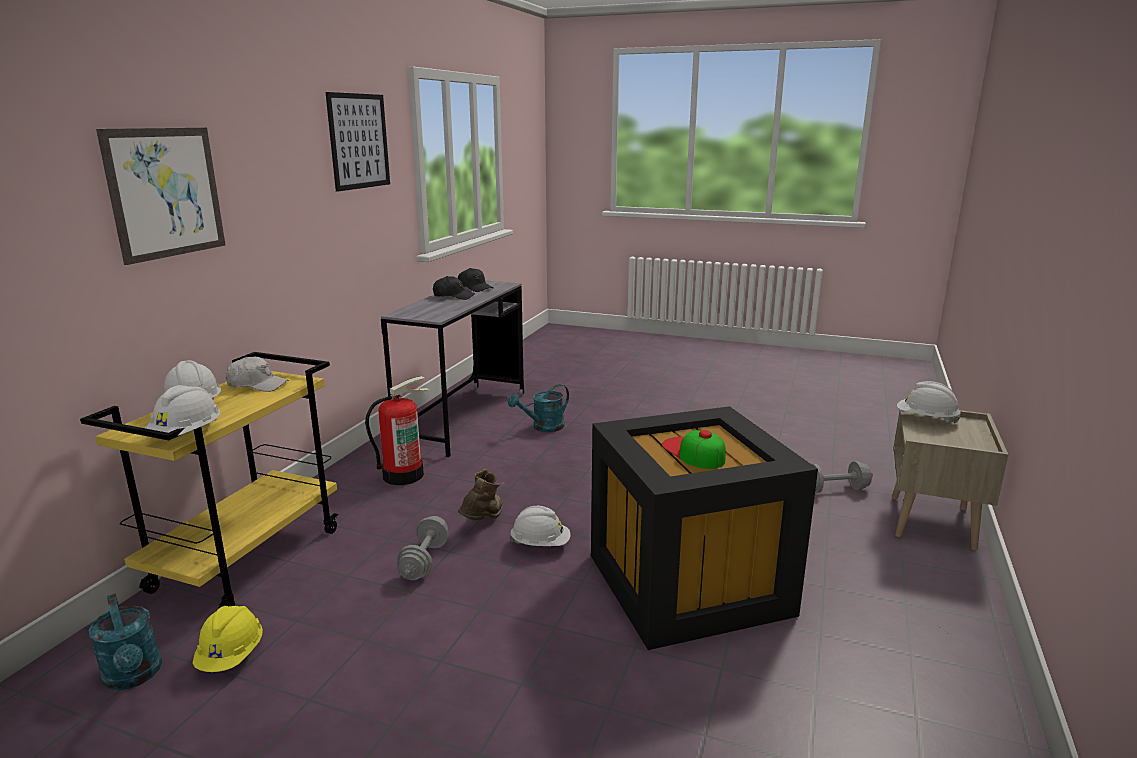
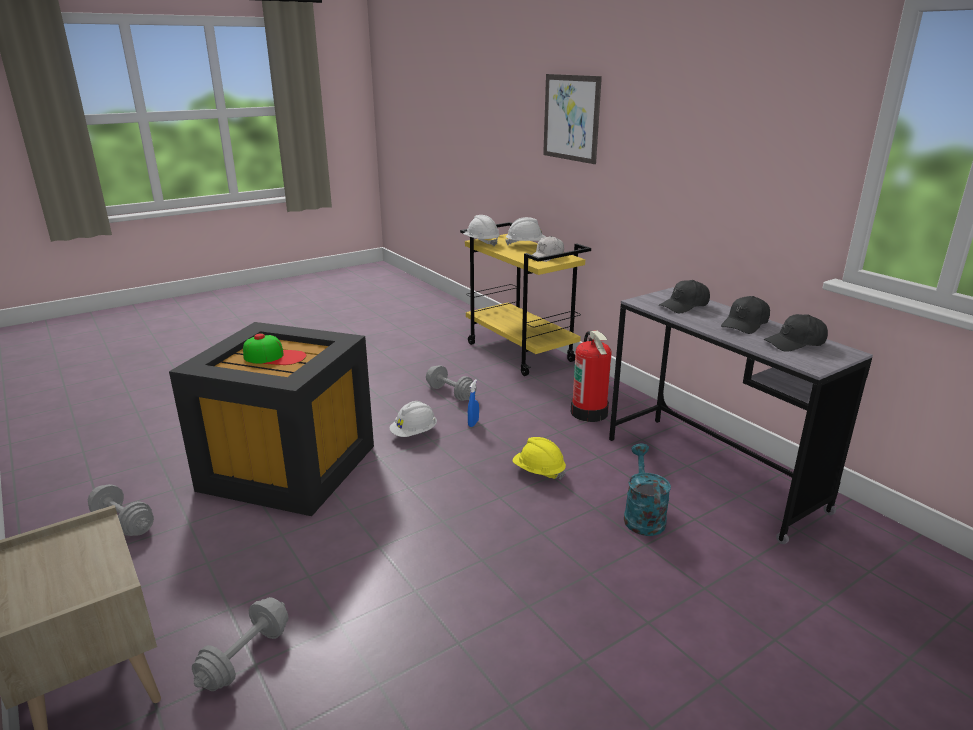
camera: 125 degrees right, 5 degrees up
(134, 677) = (448, 326): turquoise watering can -> none
(231, 656) = (434, 342): yellow hard hat -> yellow hard hat (538, 471)
(359, 141) = (757, 102): picture -> none
(431, 309) = (684, 306): none -> black cap
(484, 521) = (473, 423): brown boot -> blue spray bottle
(887, 623) = (124, 523): none -> grey dumbbell
(926, 419) = (95, 583): white hard hat -> none

